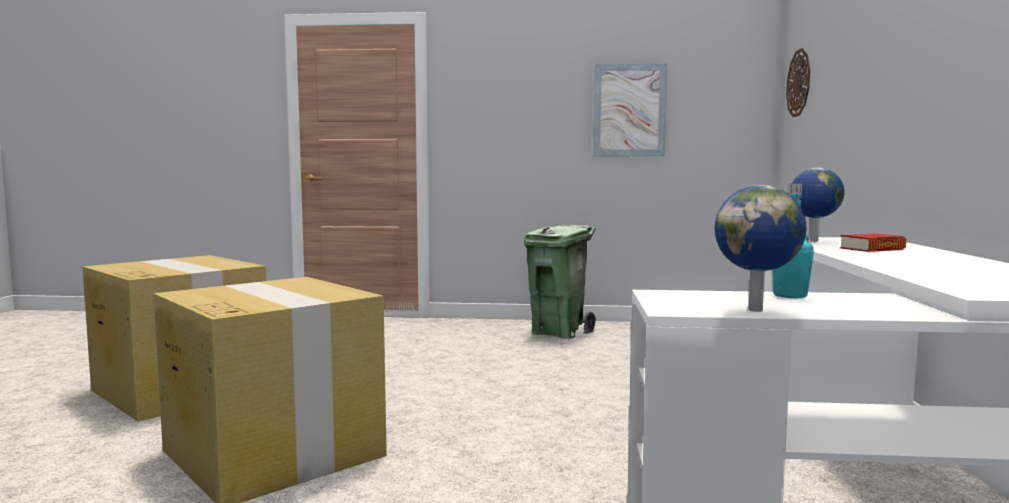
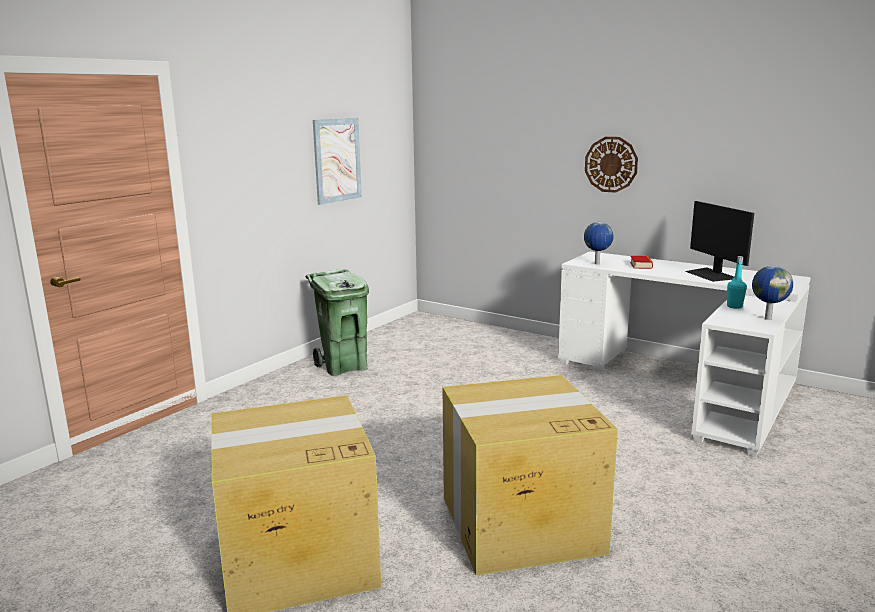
camera: 60 degrees left, 10 degrees up
(799, 83) = (449, 137): wall clock -> wall clock (611, 164)
(934, 266) = (711, 275): none -> monitor

